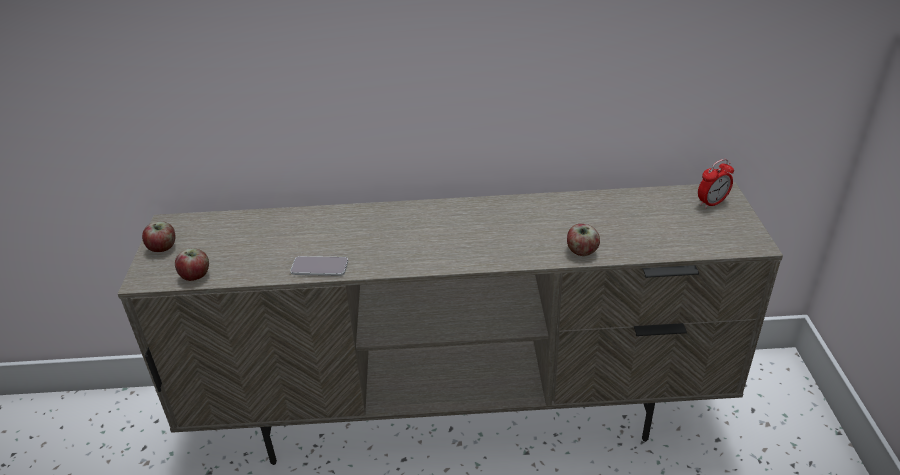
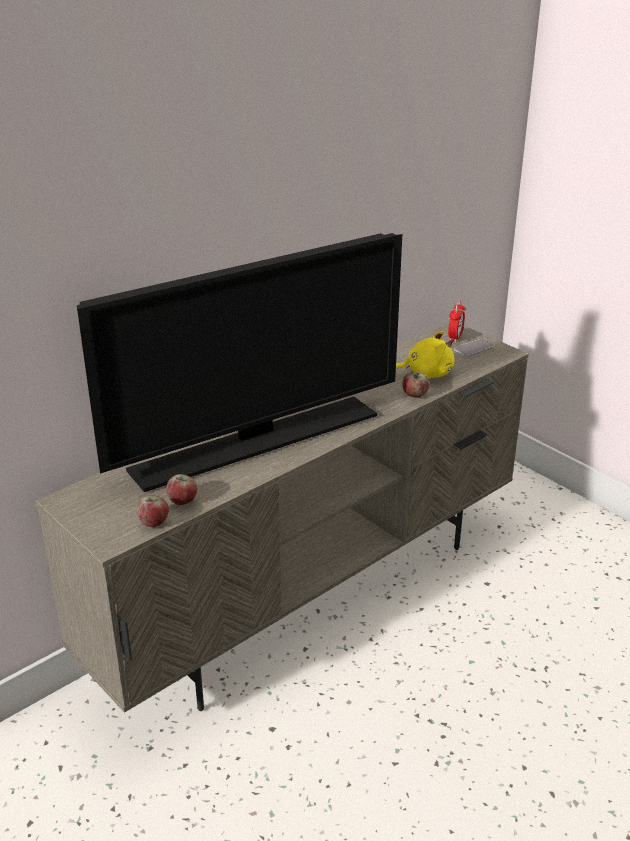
camera: 40 degrees left, 5 degrees down
(163, 248) = (89, 517): apple -> apple (183, 500)
(319, 267) = (247, 475): phone -> phone (474, 348)
(370, 236) = (256, 441): none -> television
(624, 232) = (426, 374): none -> yellow plush toy

